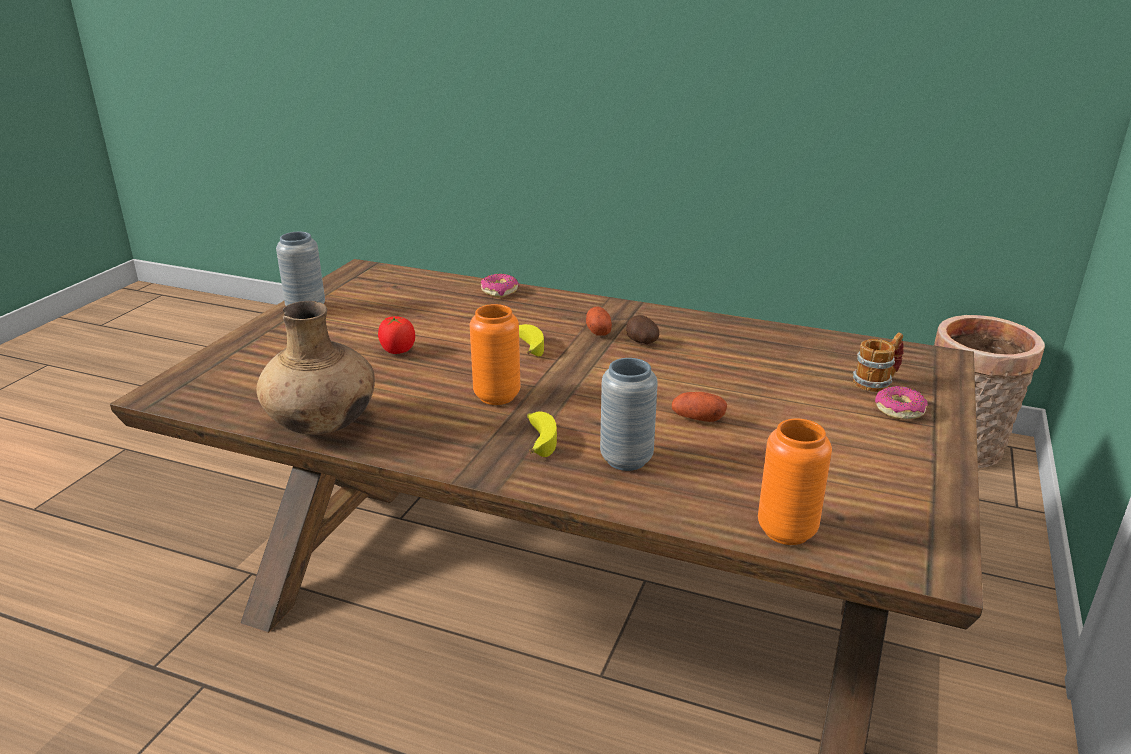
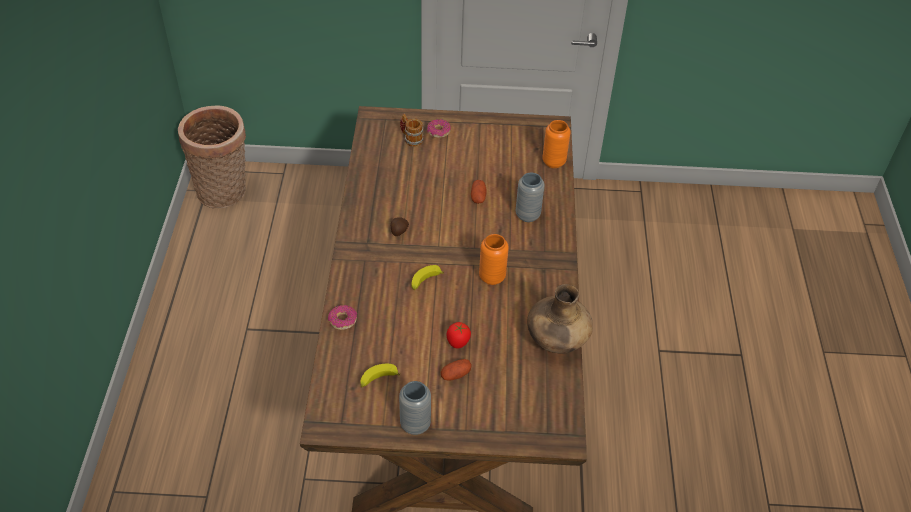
camera: 110 degrees left, 20 degrees up
(538, 439) = (526, 249): banana -> banana (378, 379)
(598, 331) = (390, 253): potato -> potato (455, 374)

